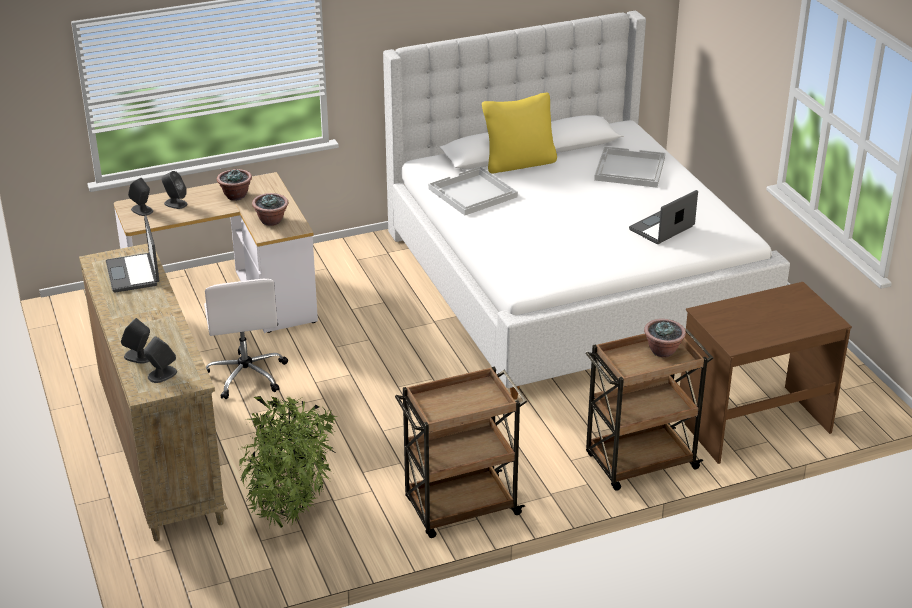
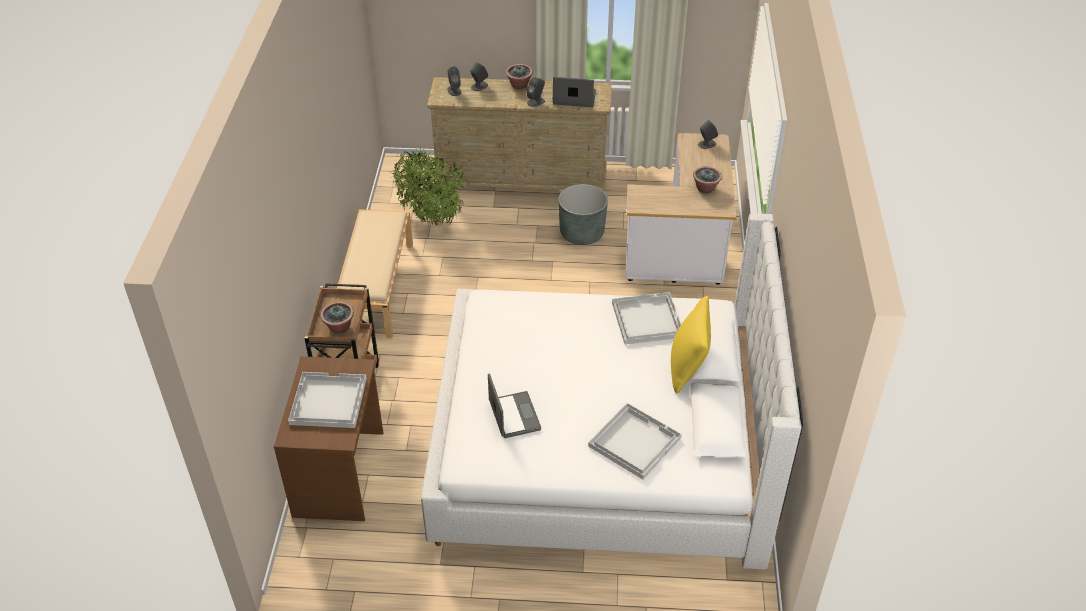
camera: 115 degrees right, 10 degrees up
(175, 203) = (709, 160): grey speaker -> grey speaker (536, 102)
(246, 375) = (582, 233): white office chair -> grey planter
(271, 221) = (655, 197): potted plant -> potted plant (519, 85)
(460, 508) = (376, 287): brown cart -> beige bench
(768, 315) = (327, 402): none -> white tray

